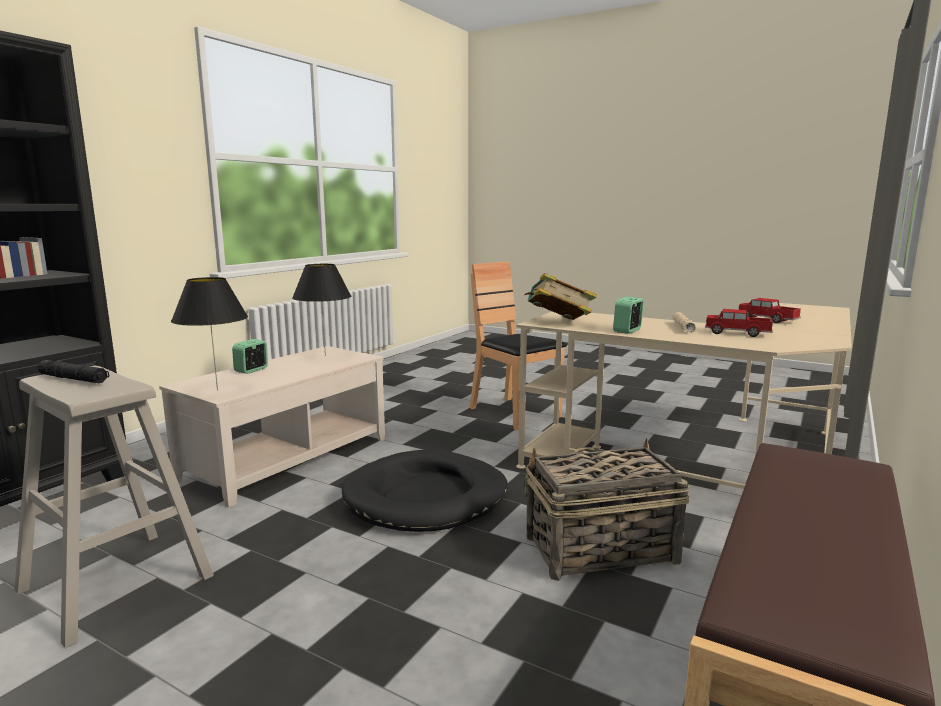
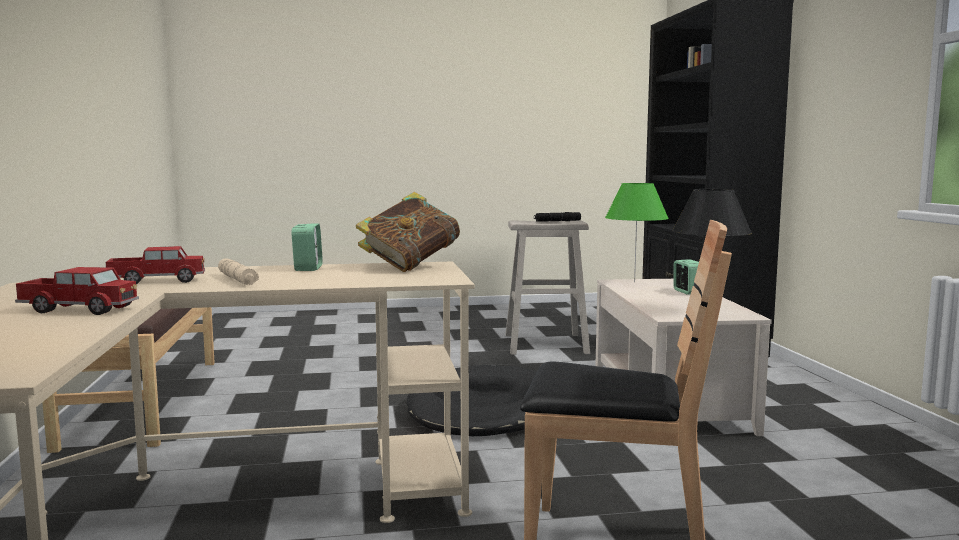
camera: 140 degrees right, 5 degrees down
(218, 390) = (634, 282): black table lamp -> green table lamp
(599, 549) = (294, 417): basket -> none

